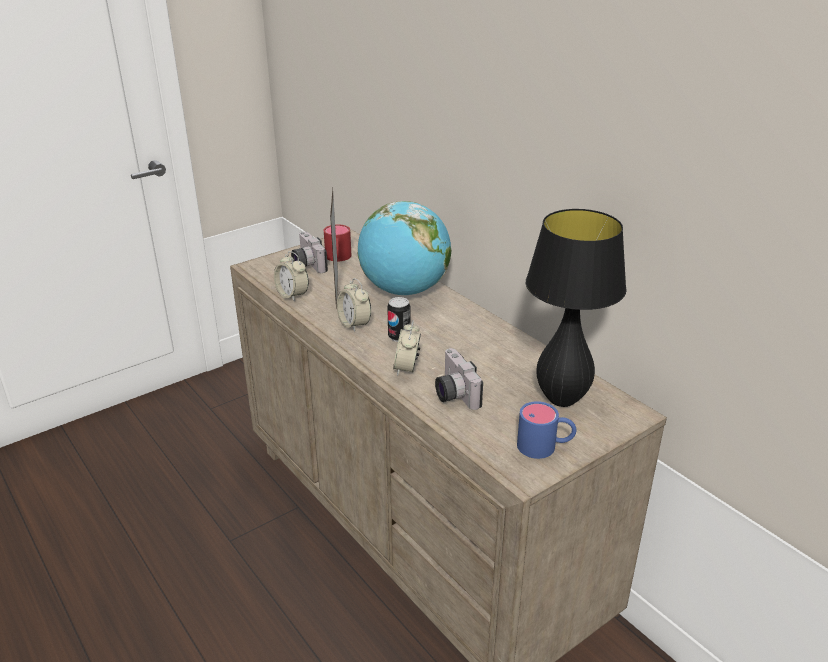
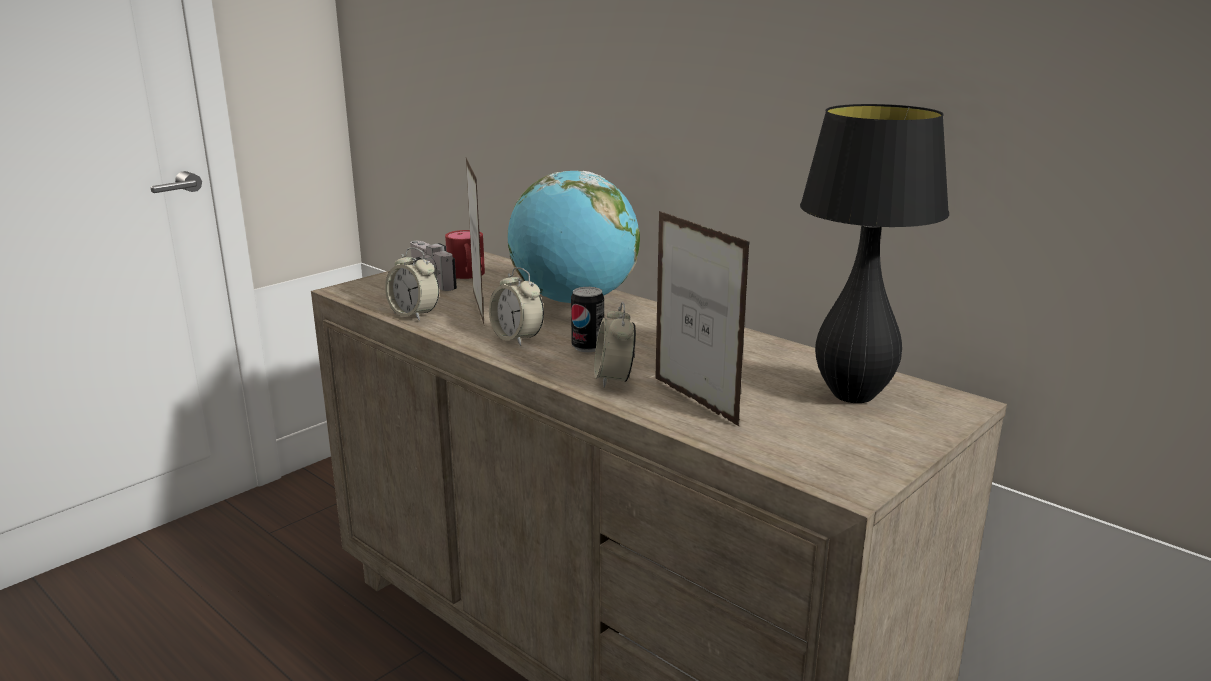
camera: 10 degrees left, 10 degrees down
(453, 393) = (694, 401): camera -> picture frame
(545, 446) = (861, 449): blue mug -> none

